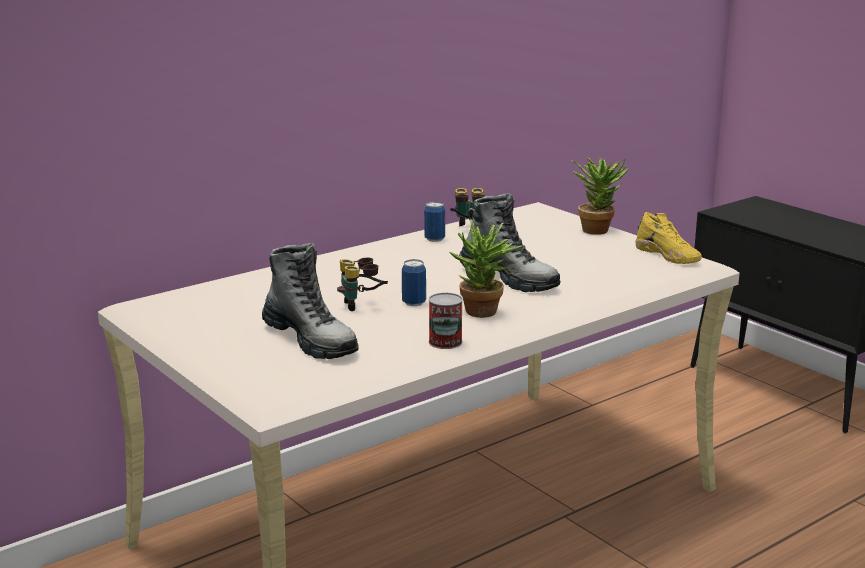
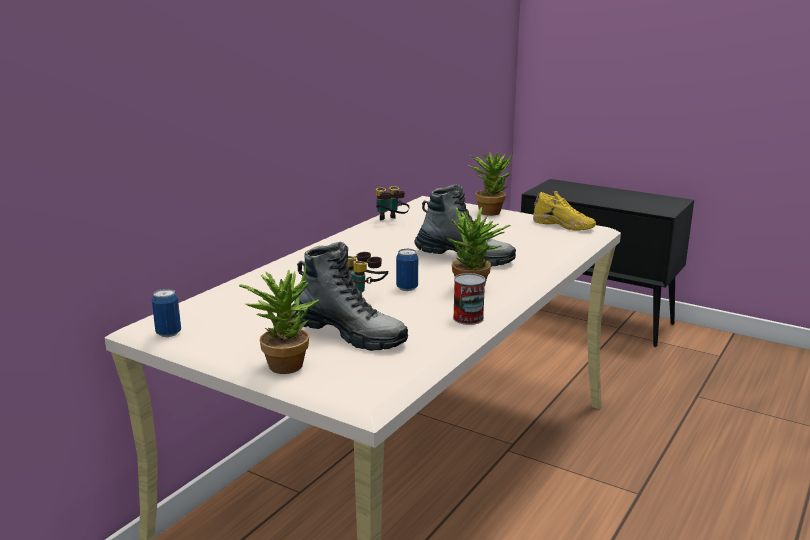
camera: 20 degrees left, 0 degrees up
(226, 357) = (283, 363): none -> potted plant
(434, 239) = (370, 233): can -> can (168, 333)

